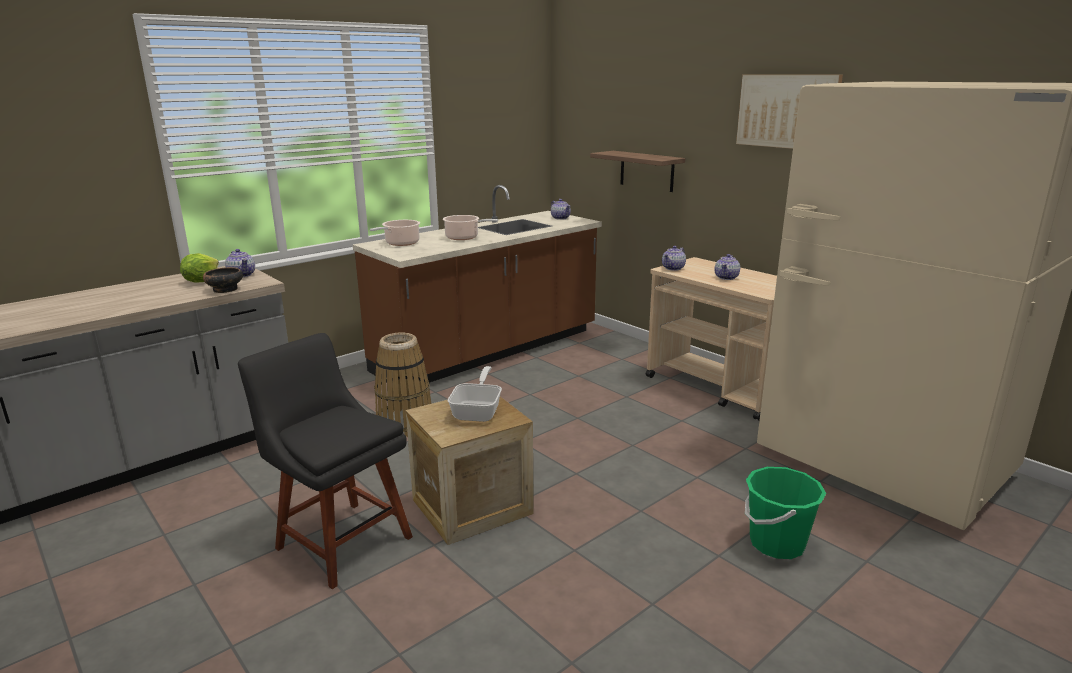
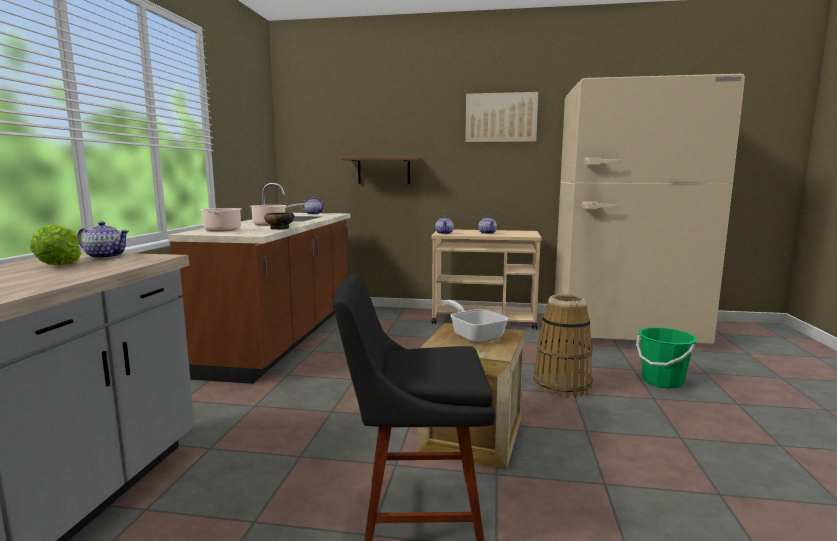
camera: 40 degrees left, 10 degrees down
(225, 290) = (125, 265): bowl -> bowl (280, 228)
(404, 423) = (301, 403): basket -> basket (561, 385)

